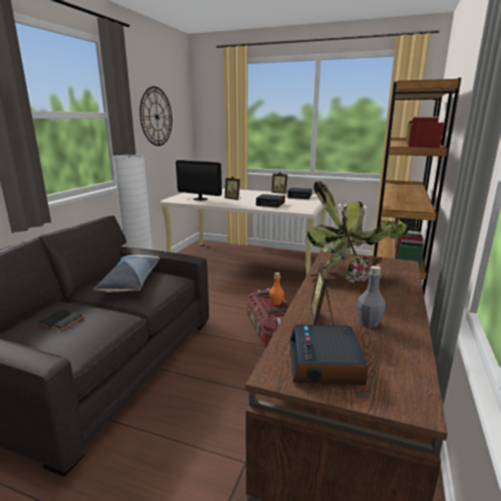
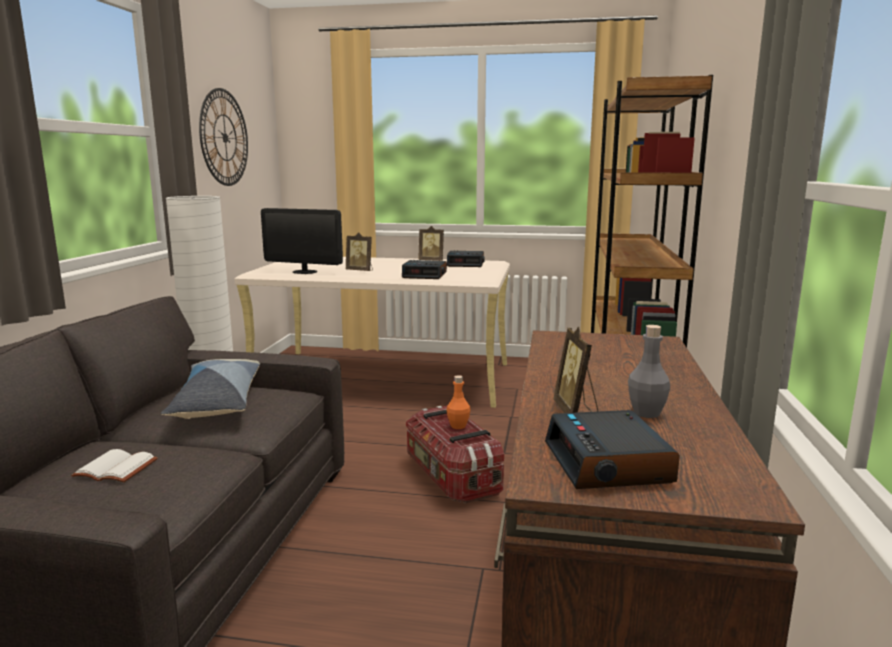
camera: 10 degrees left, 5 degrees down
(60, 322) = (113, 469): black book -> white book
(350, 276) = (592, 359): potted plant -> none

